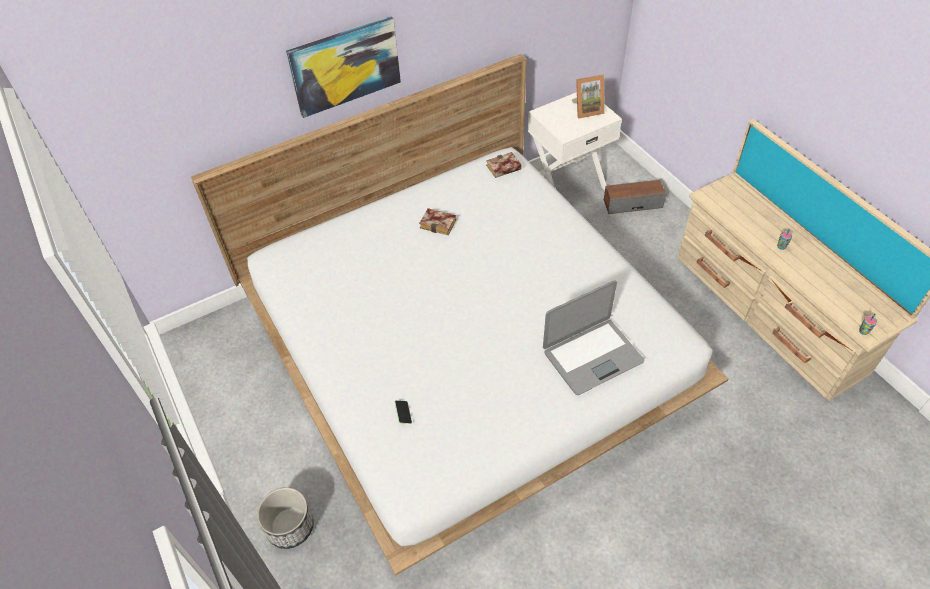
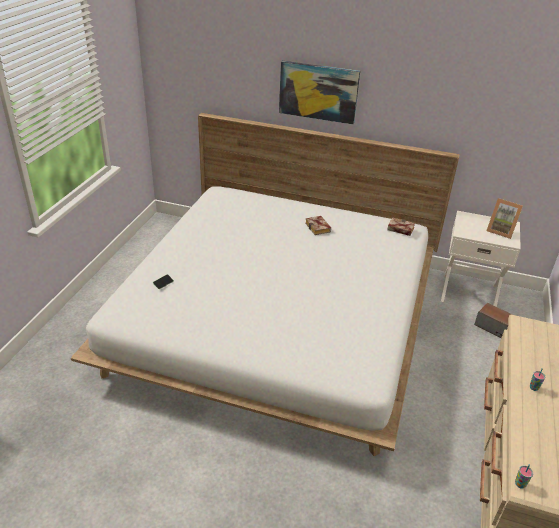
camera: 45 degrees right, 15 degrees down
(290, 526) = (84, 319): planter -> none
(592, 356) = (298, 339): laptop -> none

